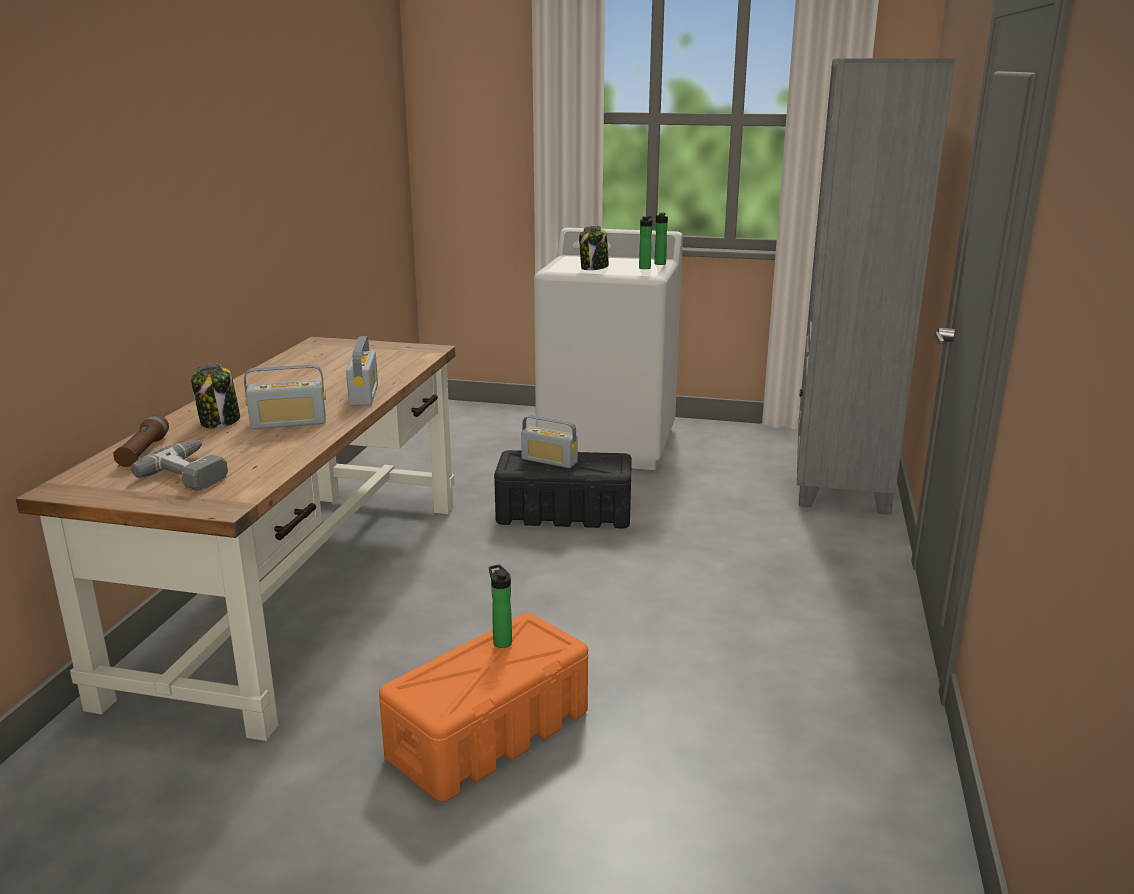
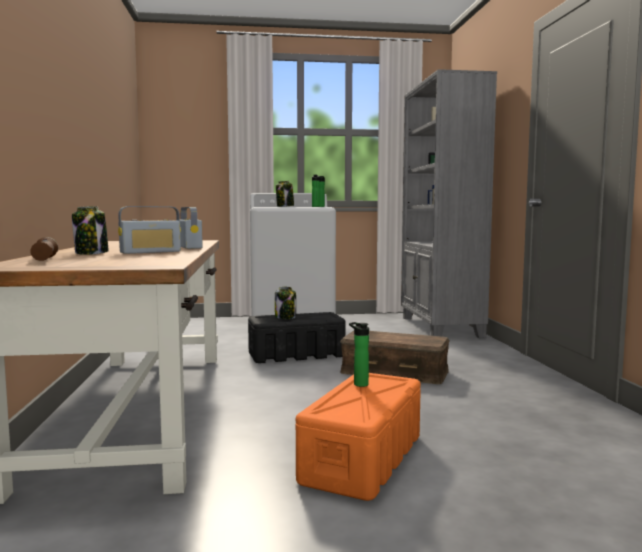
camera: 20 degrees left, 15 degrees down
(194, 472) = (107, 261): power drill -> none
(549, 461) = (286, 317): radio -> jar
(671, 574) = (395, 371): none -> brown storage box

